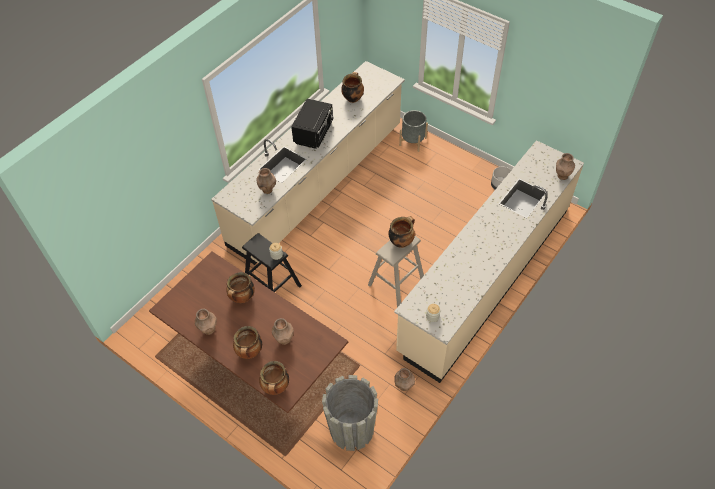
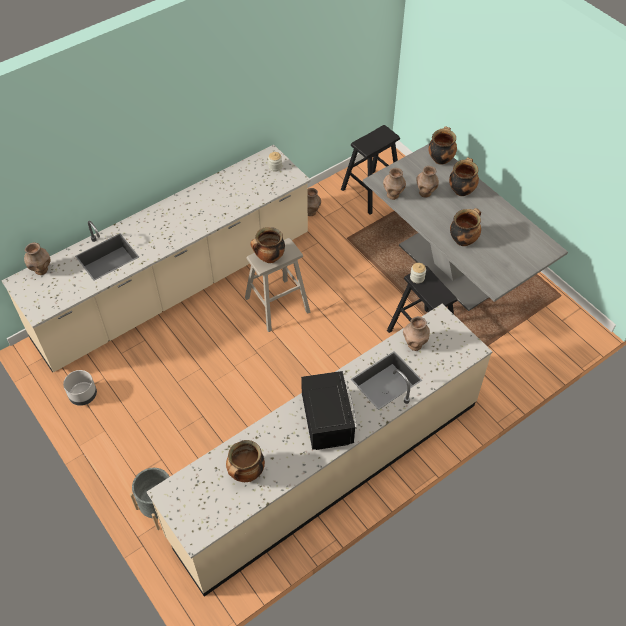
camera: 165 degrees left, 0 degrees up
(208, 330) = (502, 218): brown vase -> brown vase (393, 195)
(256, 361) = (451, 266): brown dining table -> grey dining table
(314, 133) = (327, 420): black microwave -> black microwave turned 135 degrees clockwise
(352, 430) = (371, 192): grey planter -> black stool

